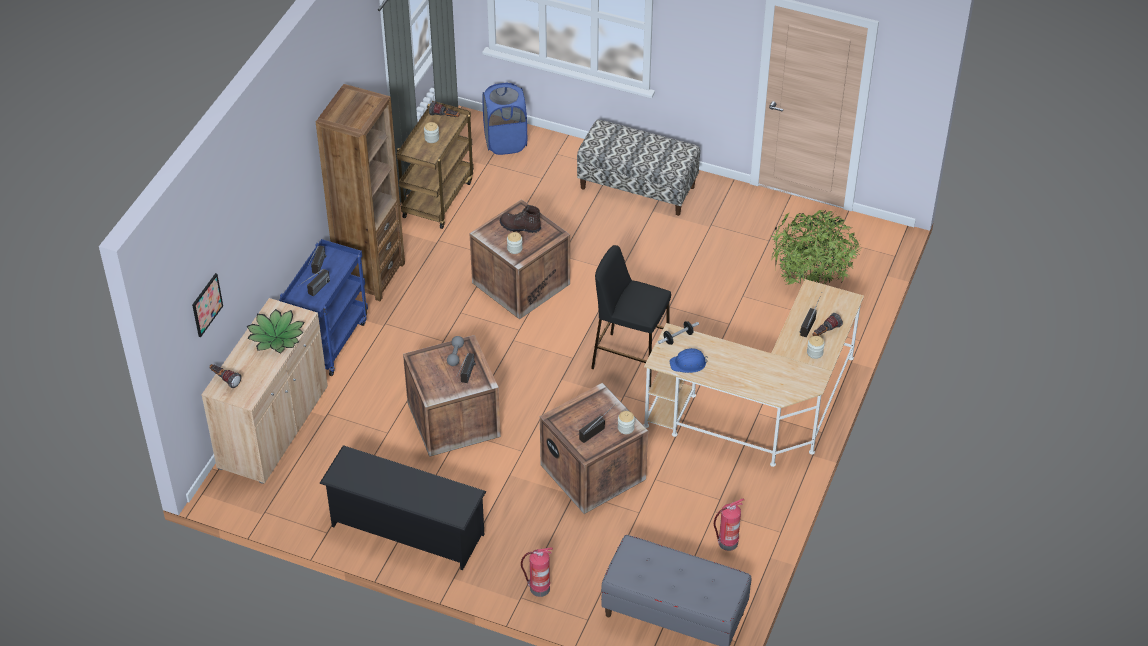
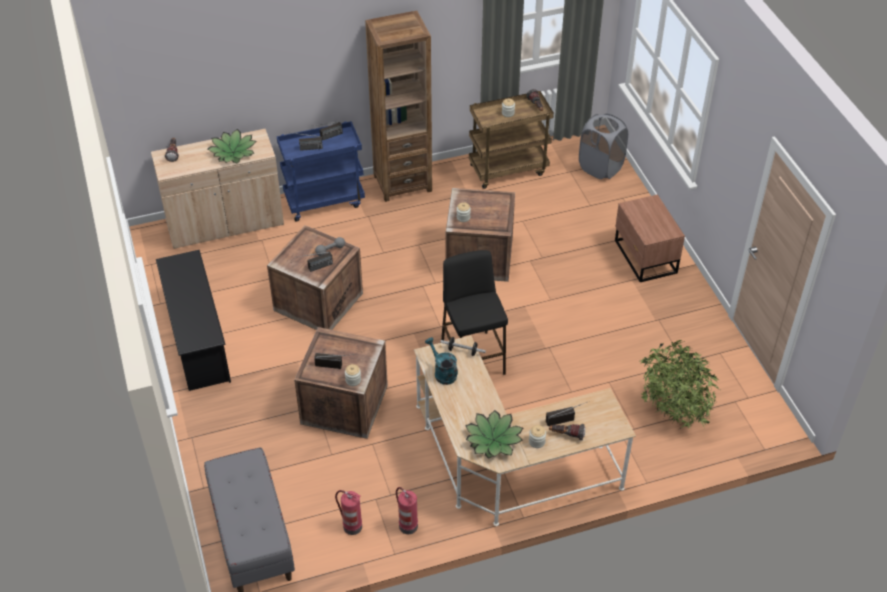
camera: 50 degrees right, 0 degrees up
(207, 305) = (174, 86): picture -> none
(505, 142) = (600, 167): blue laundry basket -> grey laundry basket
(520, 227) = (486, 208): brown boot -> none
(538, 589) = (208, 442): fire extinguisher -> fire extinguisher (407, 525)
(637, 187) = (644, 257): bench -> brown nightstand
(688, 363) = (442, 372): blue hard hat -> turquoise watering can
(788, 376) = (493, 440): none -> potted plant

